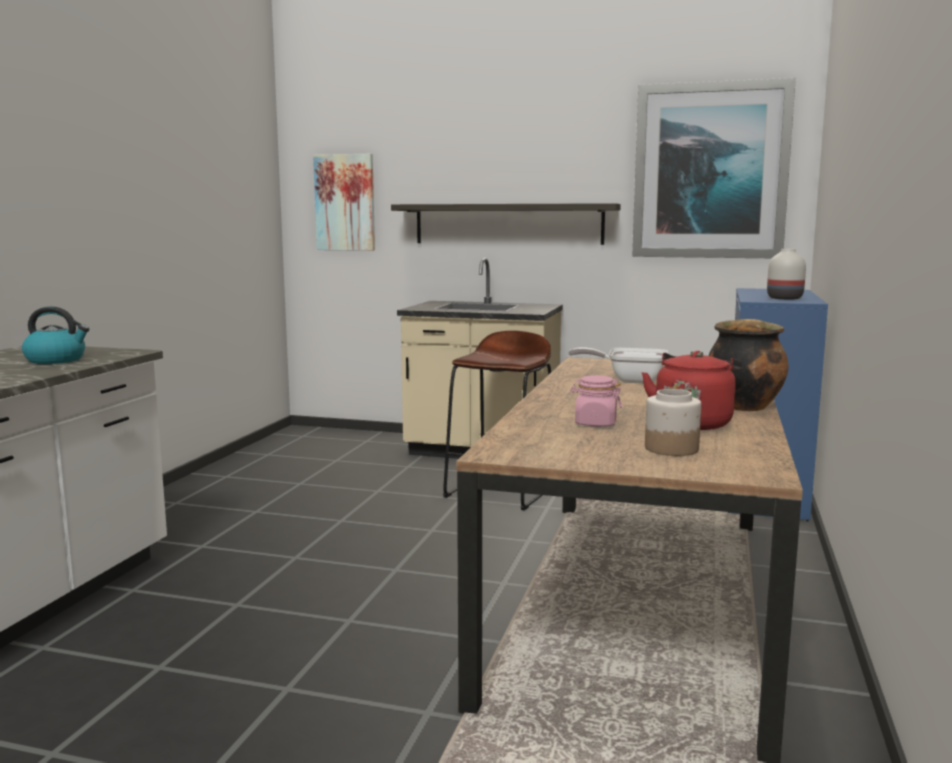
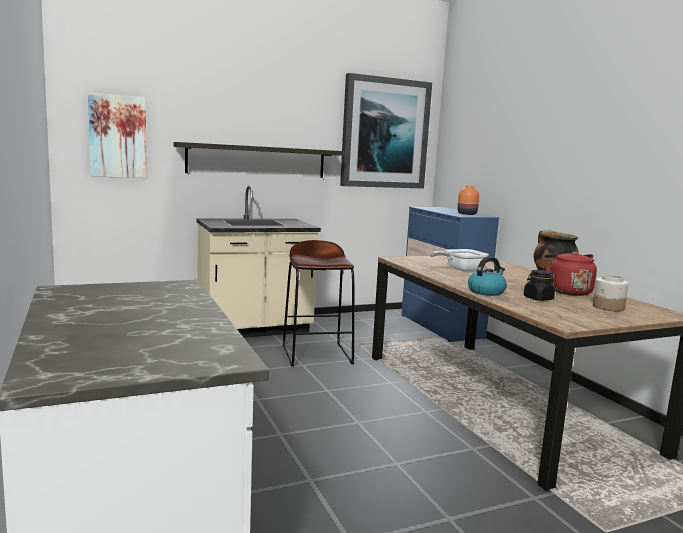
camera: 40 degrees left, 0 degrees up
(57, 360) = (154, 300): kettle -> kettle (486, 292)
(595, 423) = (538, 298): pink jar -> black jar
(785, 298) = (467, 214): white vase -> orange vase

